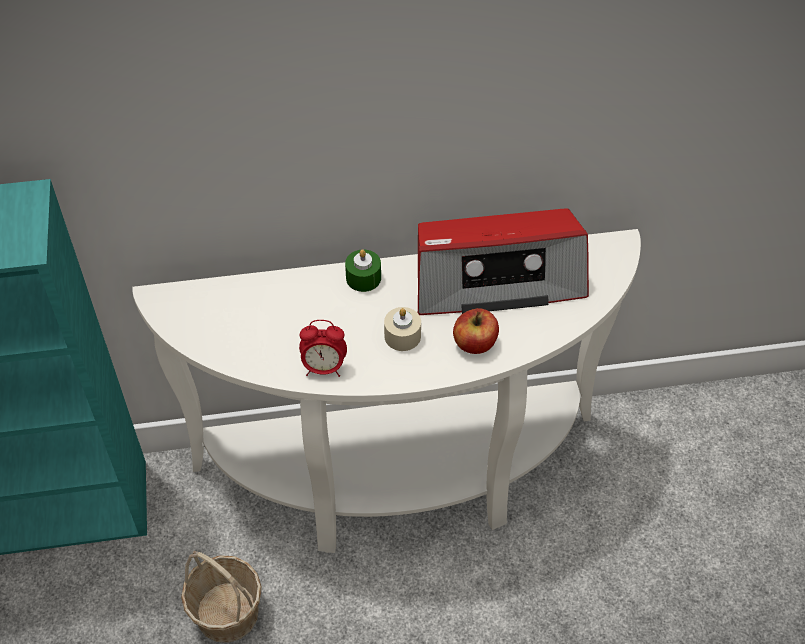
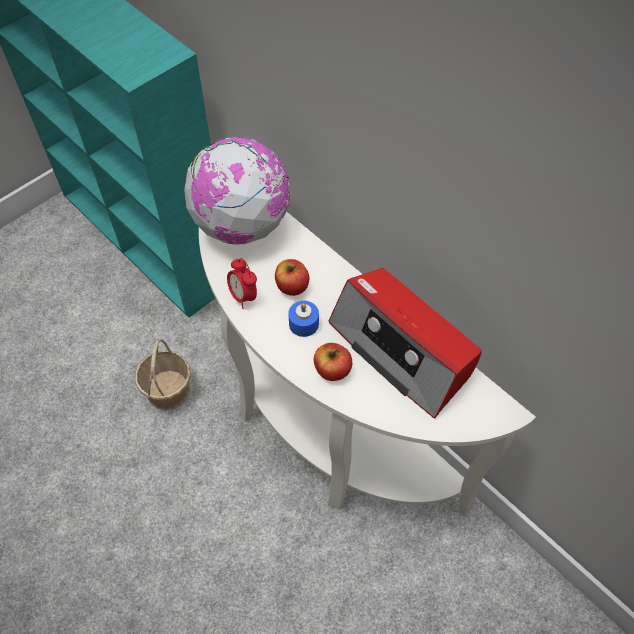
camera: 55 degrees right, 5 degrees up
(228, 319) = (242, 225): none -> globe
(348, 321) = (292, 286): none -> apple
(363, 278) = (334, 273): green candle -> none
(402, 336) = (303, 324): beige candle -> blue candle

